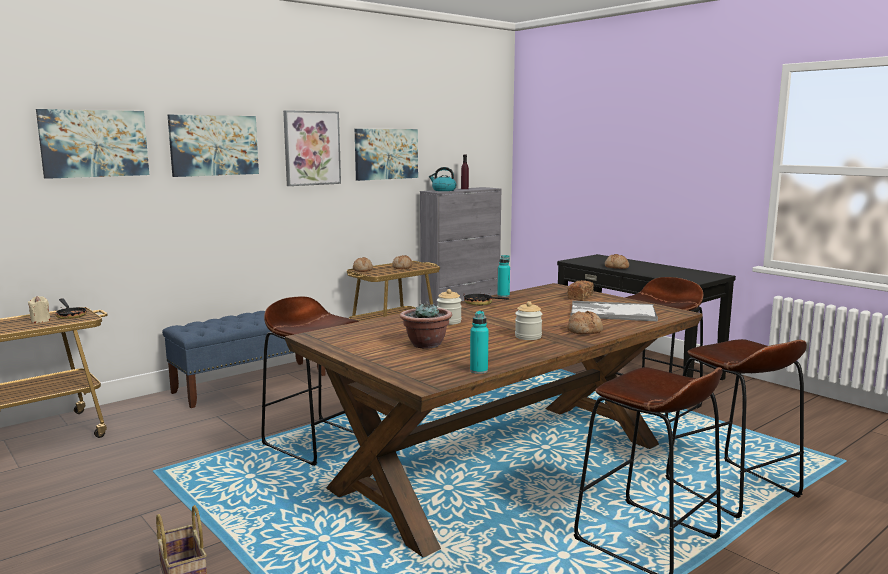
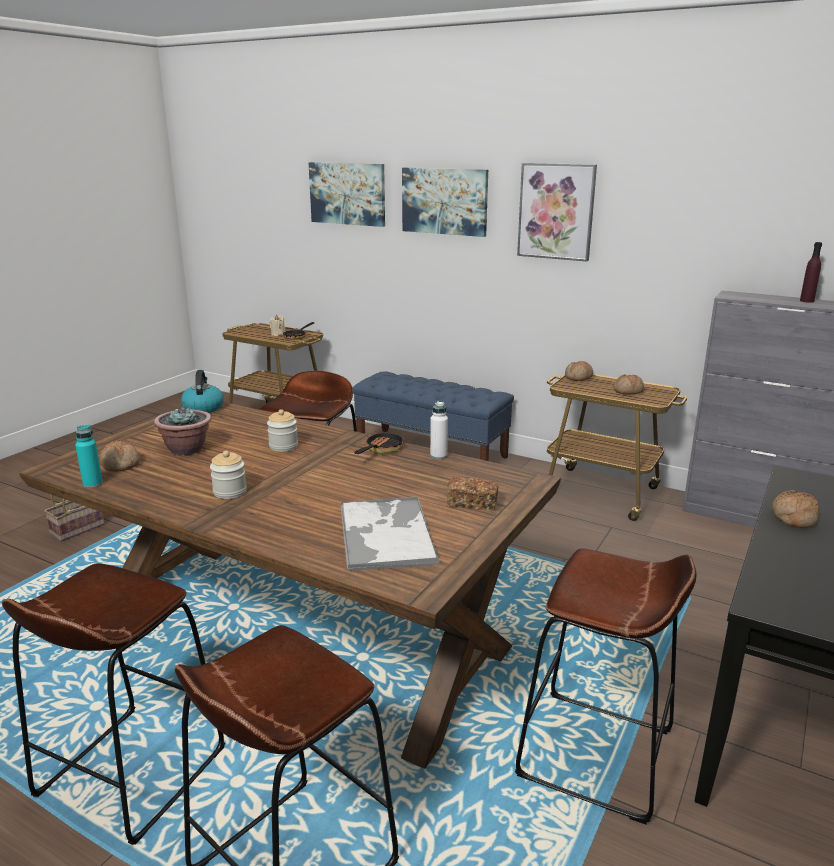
camera: 70 degrees right, 10 degrees up
(386, 154) = (672, 227): picture -> none
(443, 190) = (753, 296): kettle -> kettle (203, 408)
(503, 295) = (438, 456): turquoise bottle -> white bottle
(584, 331) = (270, 522): bread -> bread (121, 464)

